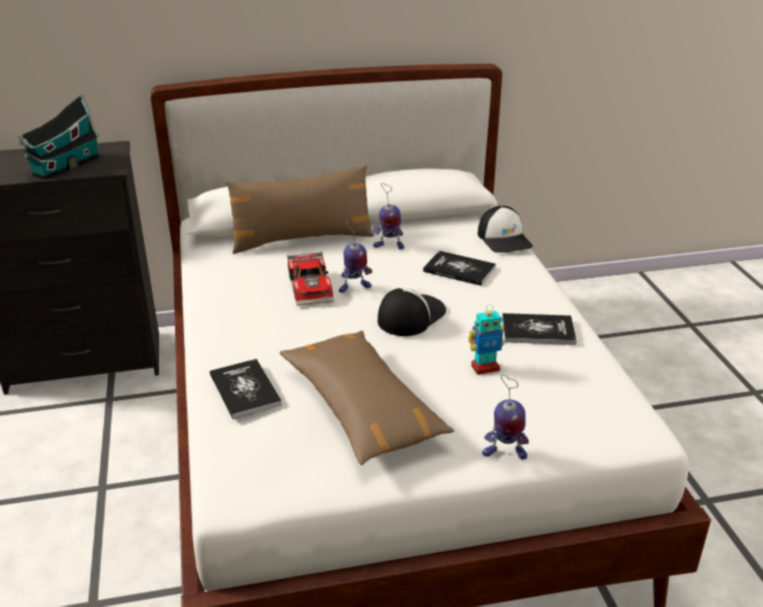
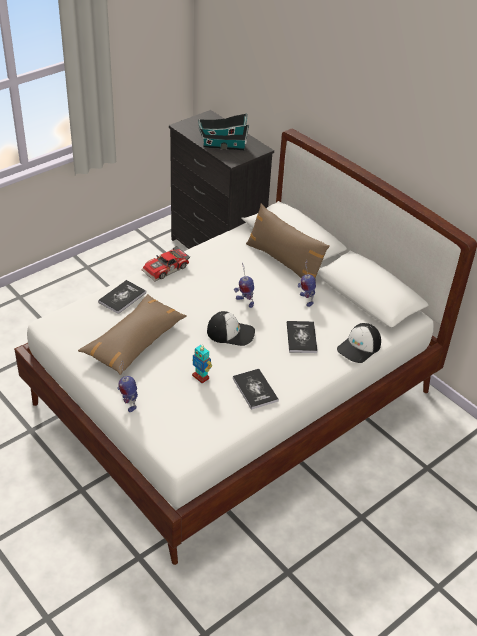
camera: 60 degrees right, 10 degrees up
(312, 287) = (233, 285): toy car -> toy car (166, 269)

